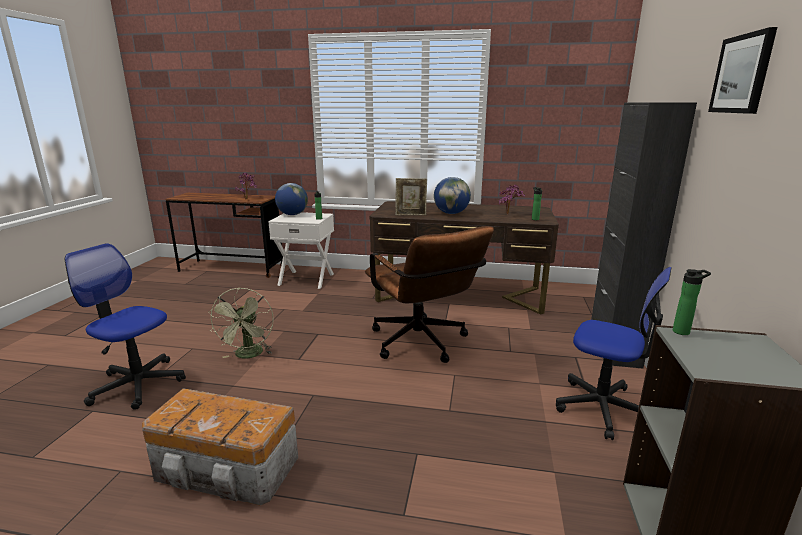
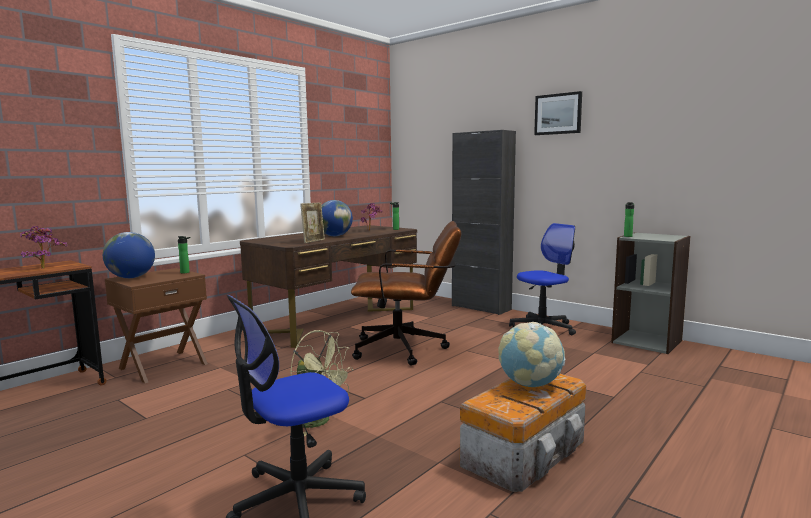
camera: 60 degrees left, 10 degrees down
(231, 413) = (530, 384): none -> globe
(306, 279) = (163, 366): white nightstand -> brown nightstand

